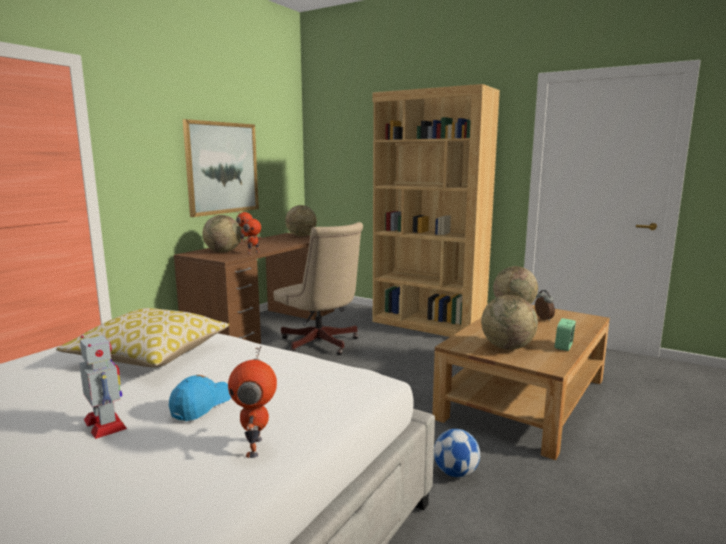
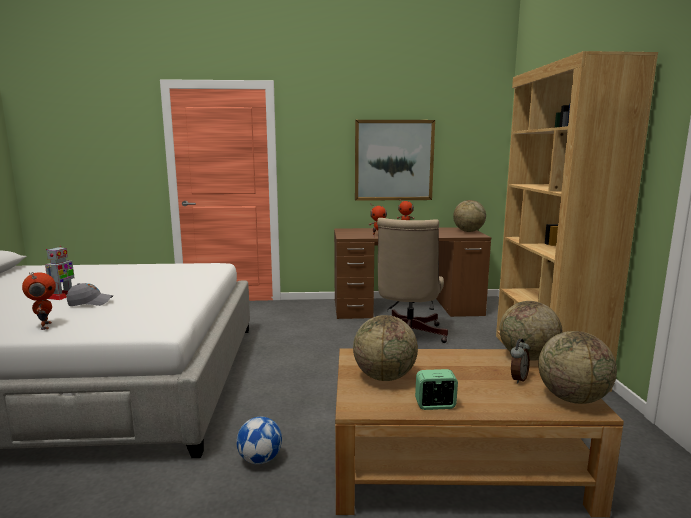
camera: 55 degrees right, 0 degrees up
(150, 356) = (160, 278): pillow -> none
(201, 405) = (90, 303): blue cap -> grey cap
(223, 252) = (364, 232): globe -> globe (572, 398)
(256, 447) = (44, 326): toy robot -> toy robot turned 105 degrees clockwise

